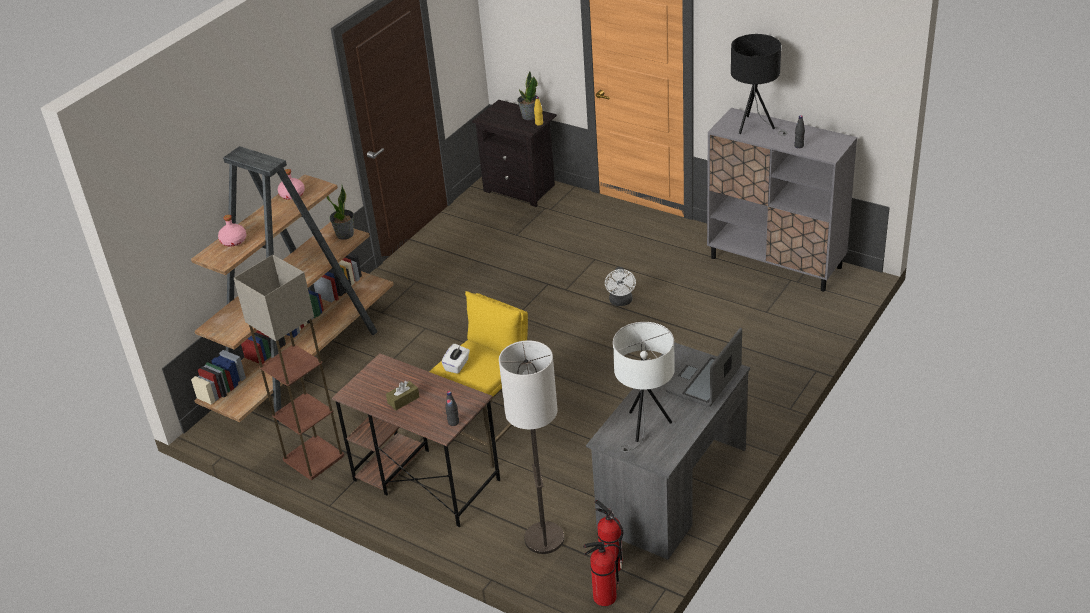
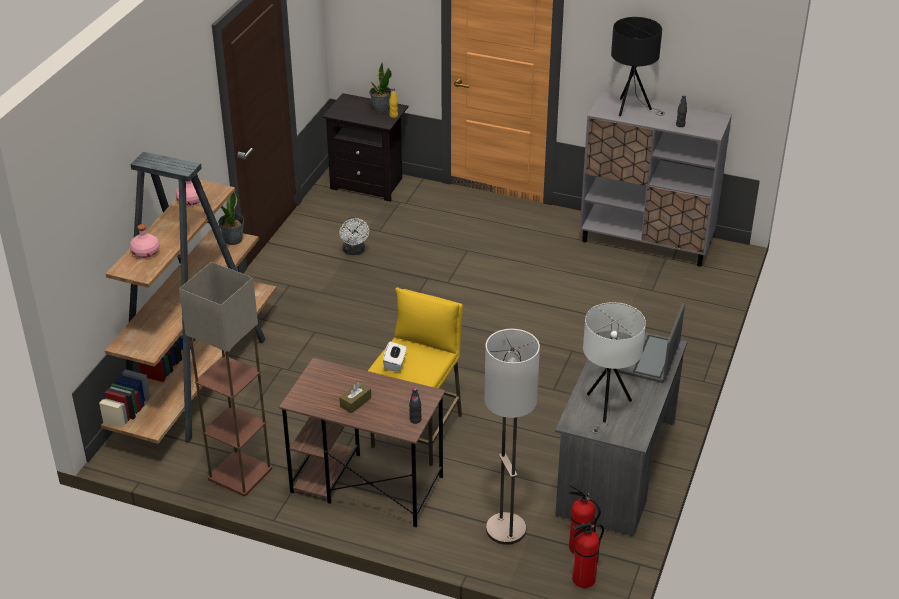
camera: 15 degrees left, 0 degrees up
(621, 302) = (507, 291): white fan -> white fan (354, 251)

